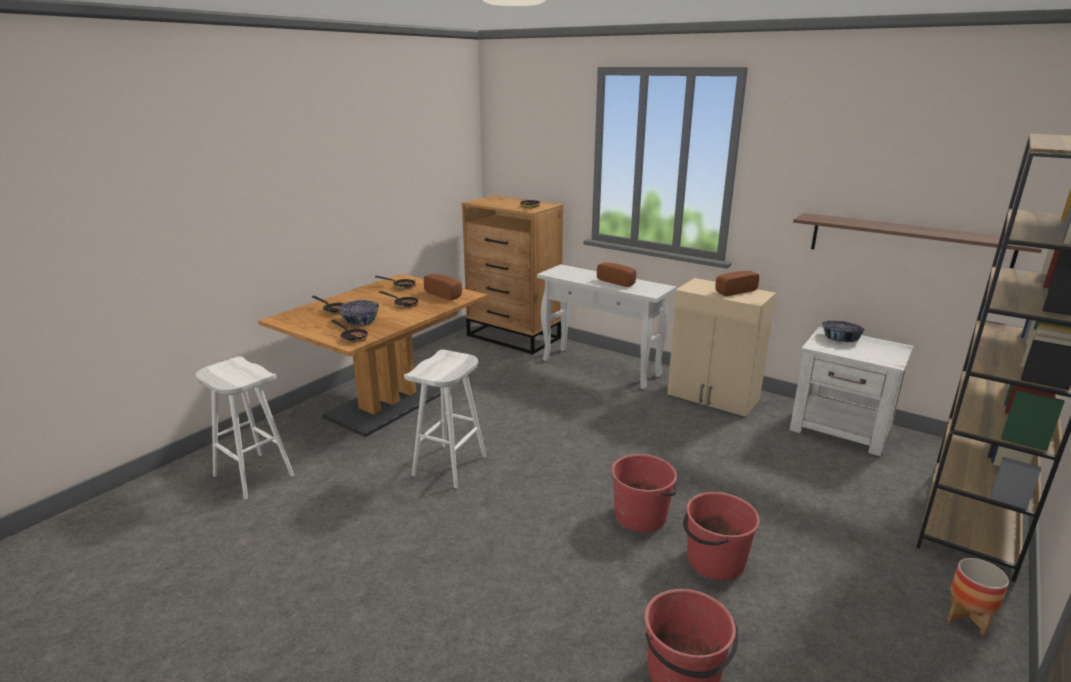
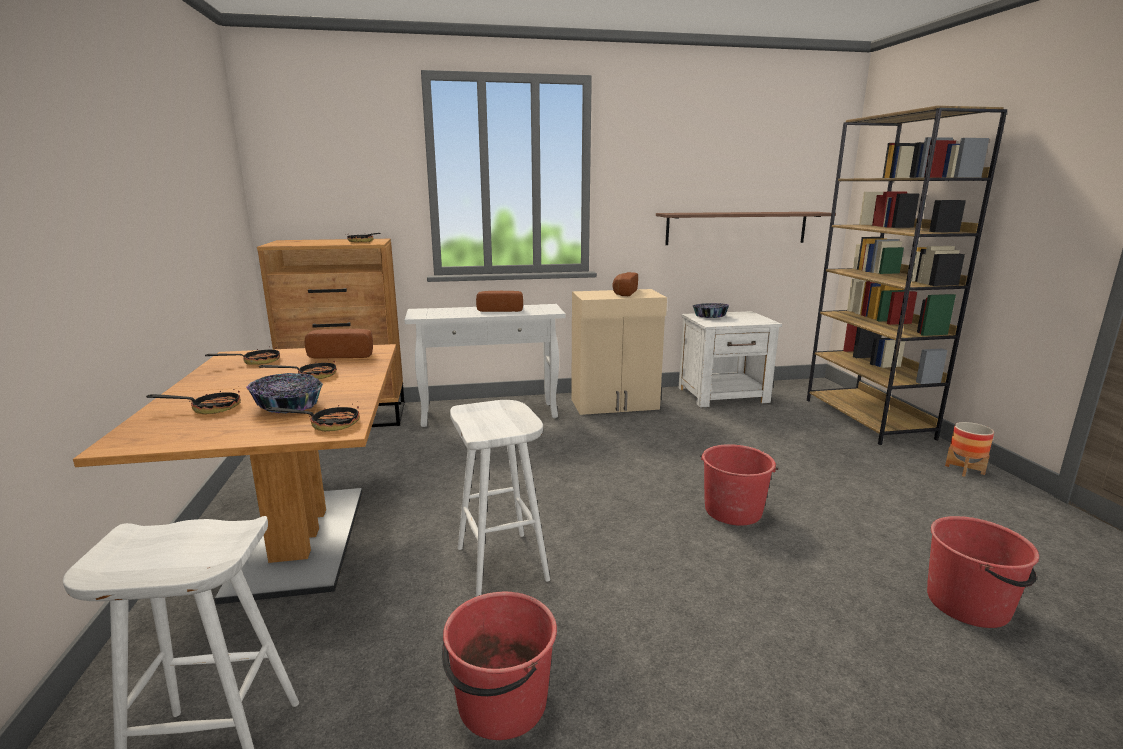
camera: 45 degrees left, 5 degrees down
(714, 561) = (828, 513): red bucket -> red bucket (501, 704)

